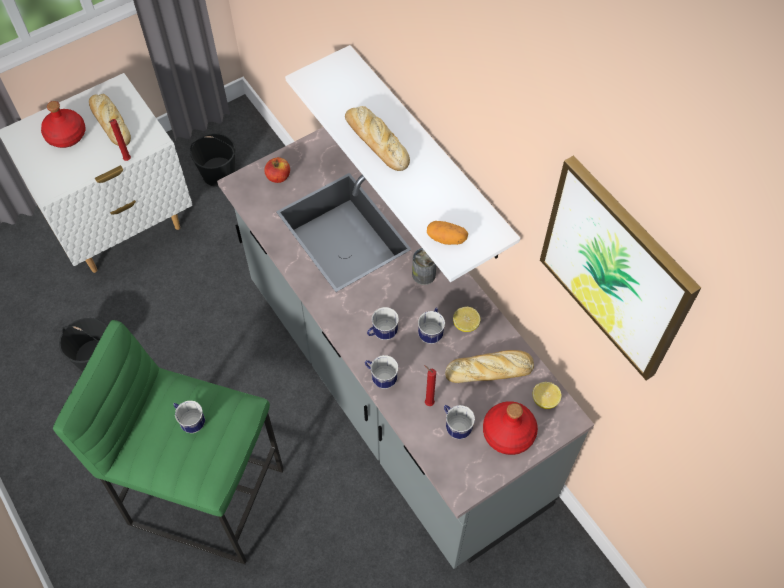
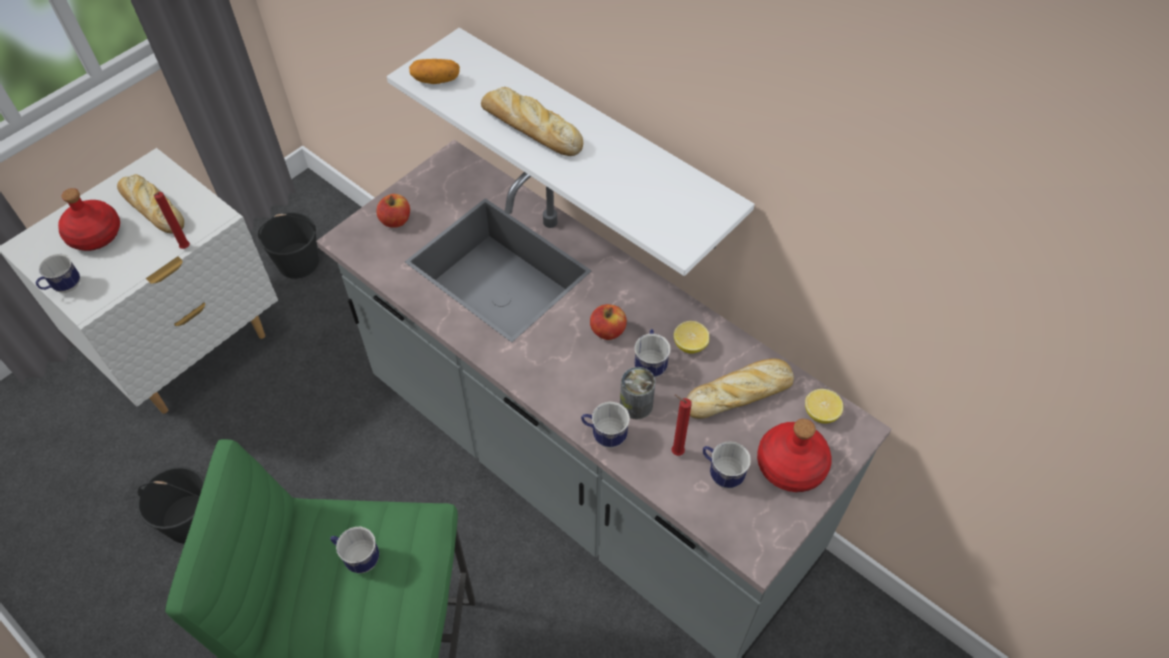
camera: 15 degrees left, 5 degrees down
(382, 334) = (587, 380): mug -> mug (64, 288)
(408, 299) = (607, 331): none -> apple
(423, 274) = (617, 297): can -> can (636, 405)
(446, 238) = (662, 223): potato -> potato (436, 80)
(615, 269) = (927, 189): picture -> none

